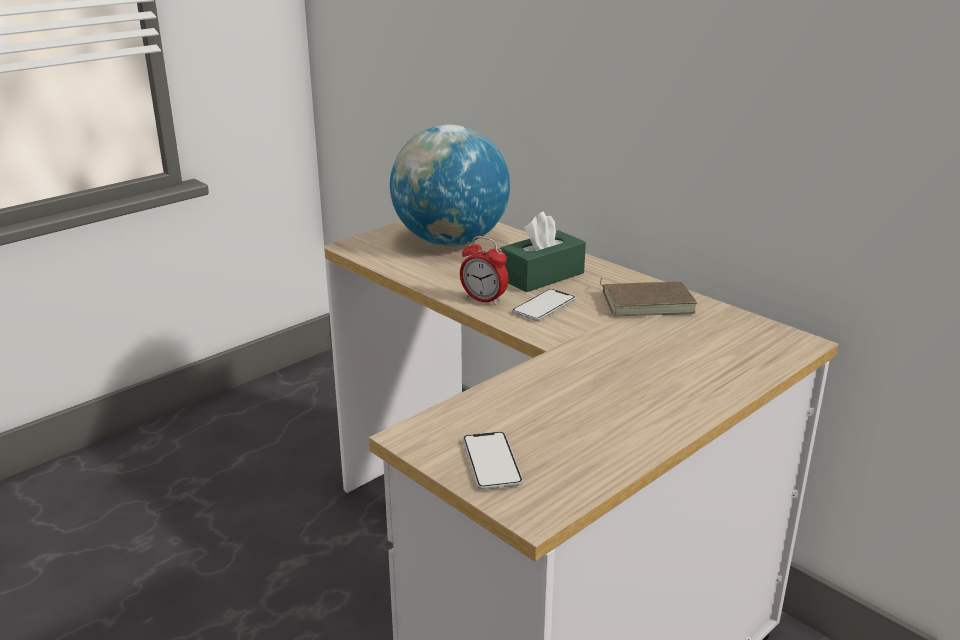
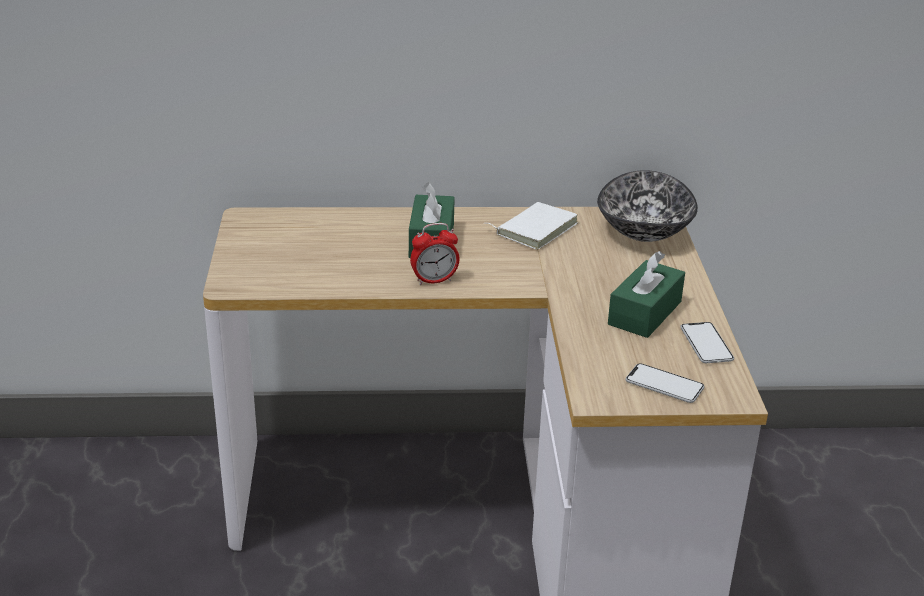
camera: 50 degrees left, 5 degrees up
(450, 241) = (303, 243): globe -> none
(544, 306) = (482, 265): phone -> phone (706, 344)
(604, 403) = (644, 313): none -> green tissue box
(647, 302) = (535, 228): brown book -> white book
(754, 347) = (645, 231): none -> bowl

